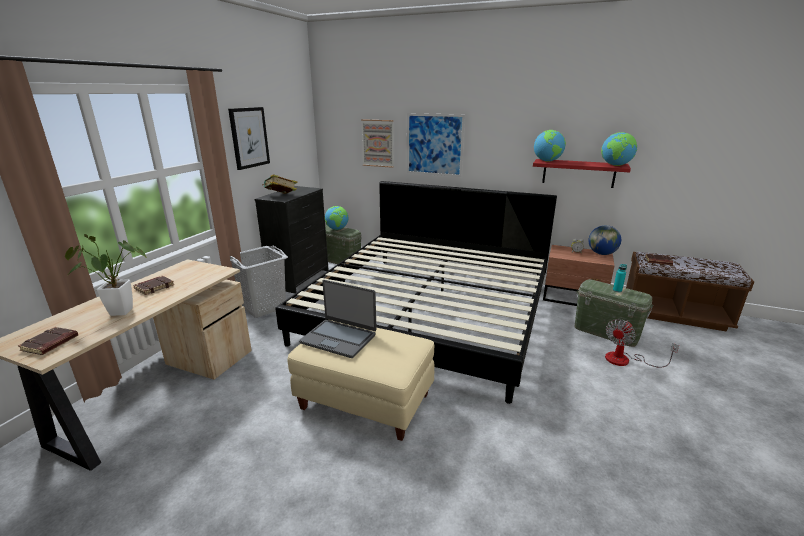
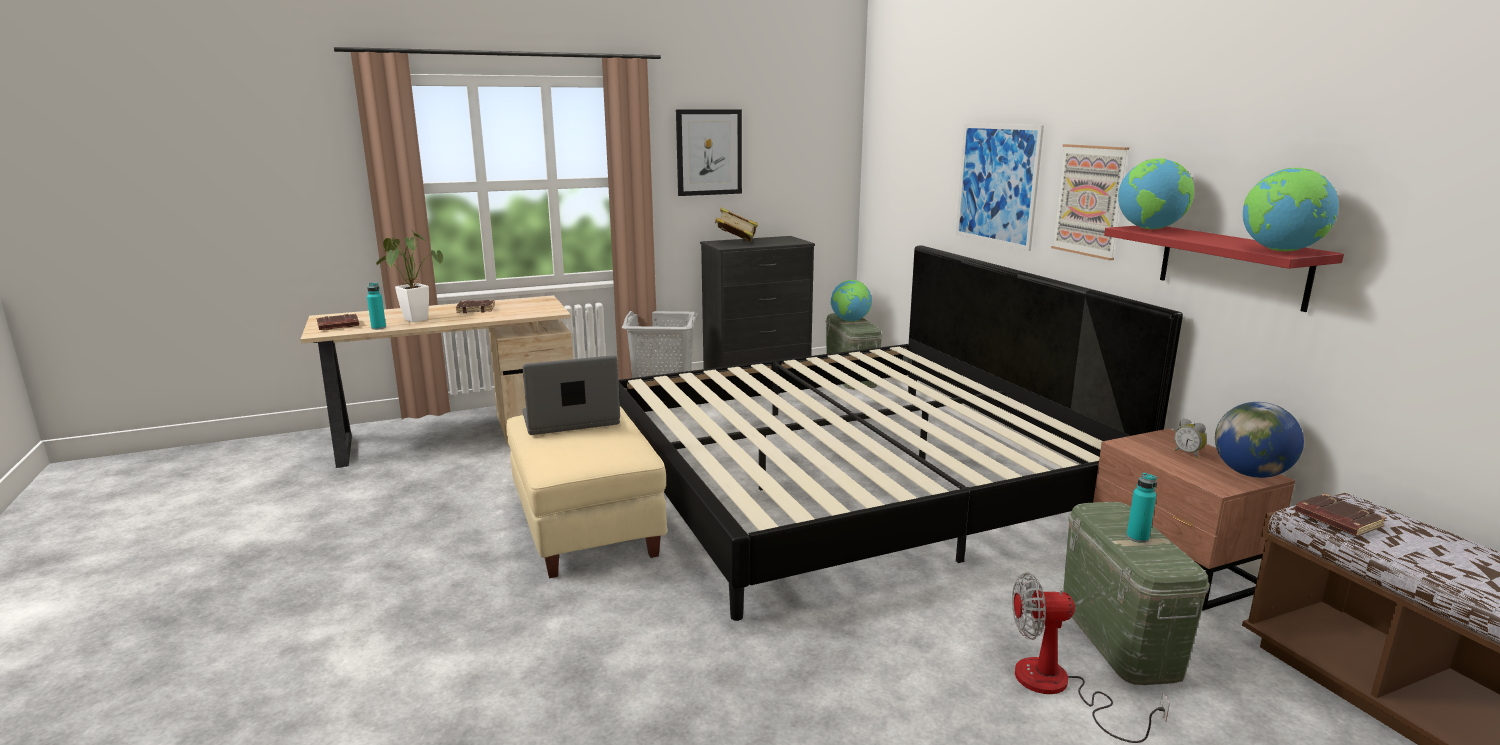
camera: 45 degrees right, 5 degrees down
(103, 330) = (378, 328): none -> turquoise bottle
(339, 338) = (571, 420): laptop -> laptop turned 90 degrees clockwise
(378, 143) = (926, 177): picture -> picture (1089, 200)

